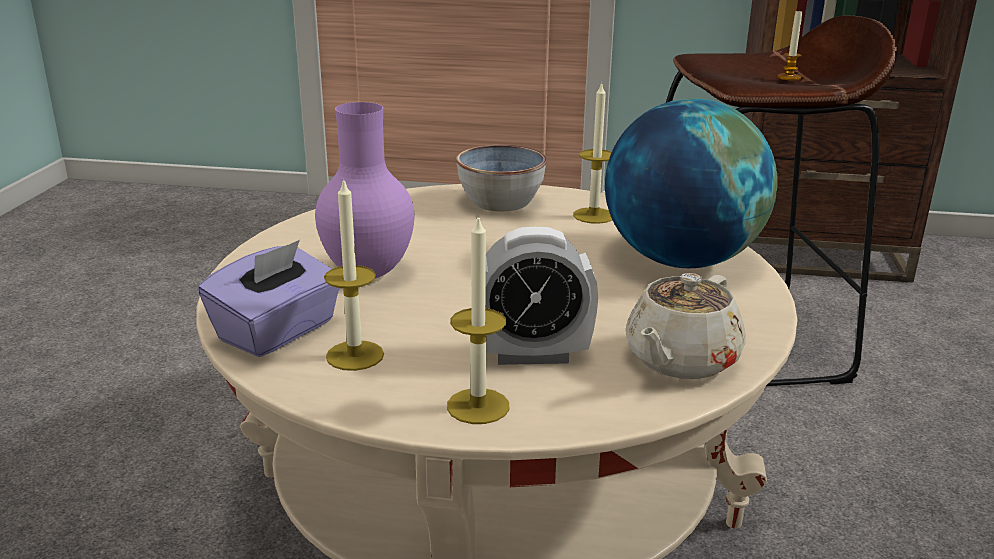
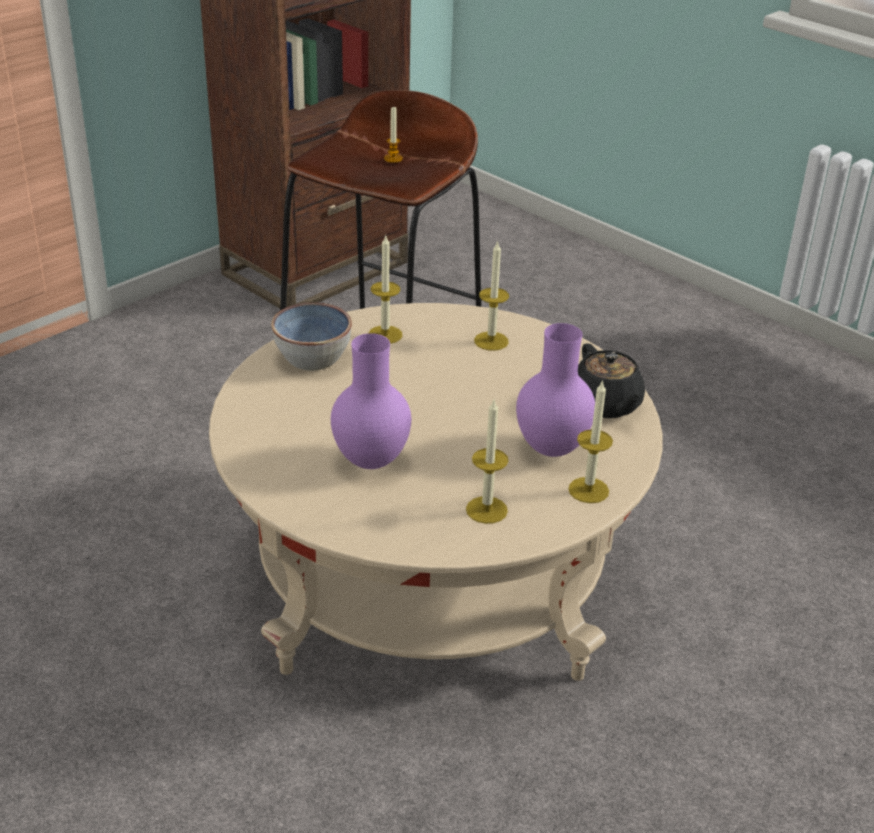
camera: 55 degrees left, 10 degrees up
(278, 332) = (421, 528): purple tissue box -> none
(531, 354) = (551, 448): alarm clock -> purple vase
(680, 360) = (605, 405): beige teapot -> black teapot
(681, 260) = (491, 341): globe -> candle

